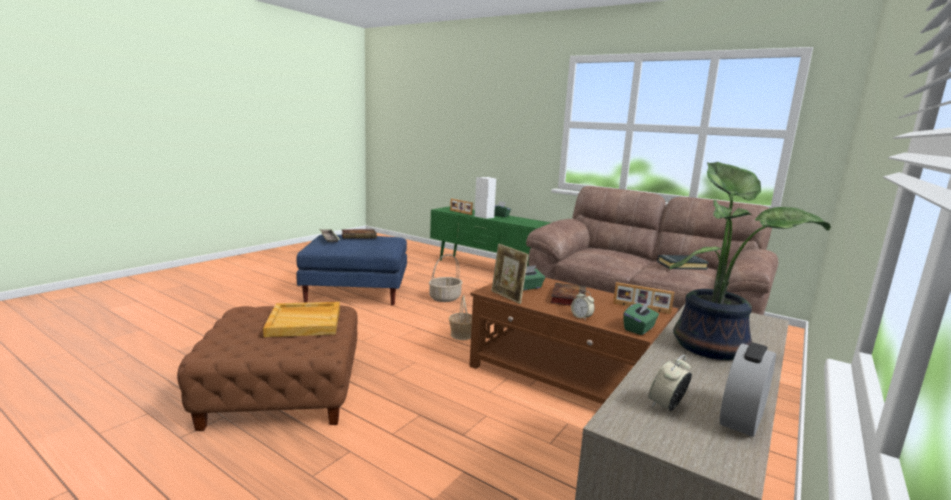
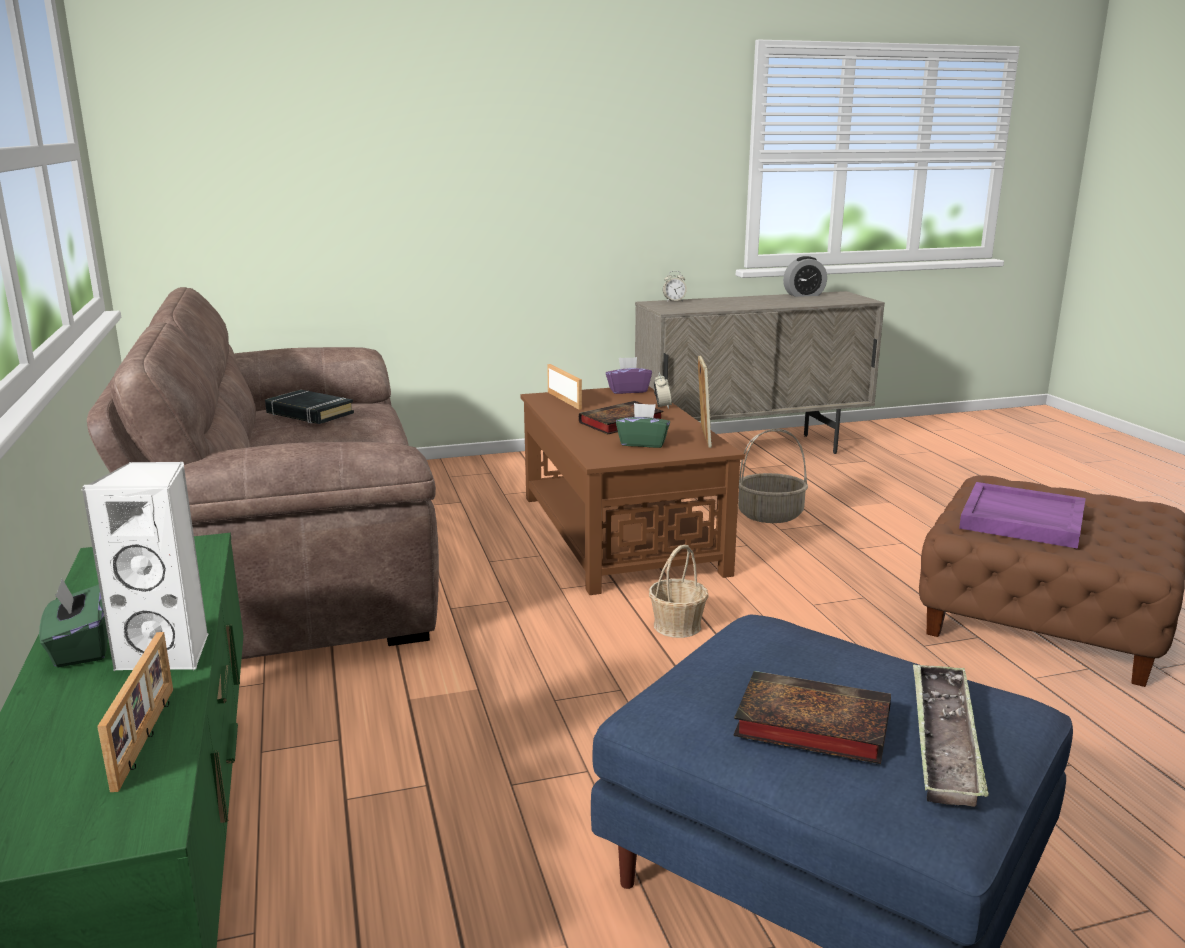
camera: 140 degrees left, 5 degrees up
(305, 322) = (1021, 520): beige tray -> purple tray
(445, 298) = (571, 744): basket -> basket (769, 515)
(639, 329) = (628, 390): green tissue box -> purple tissue box
(666, 406) = (830, 299): alarm clock -> alarm clock (674, 301)
(712, 345) = (738, 303): potted plant -> none

